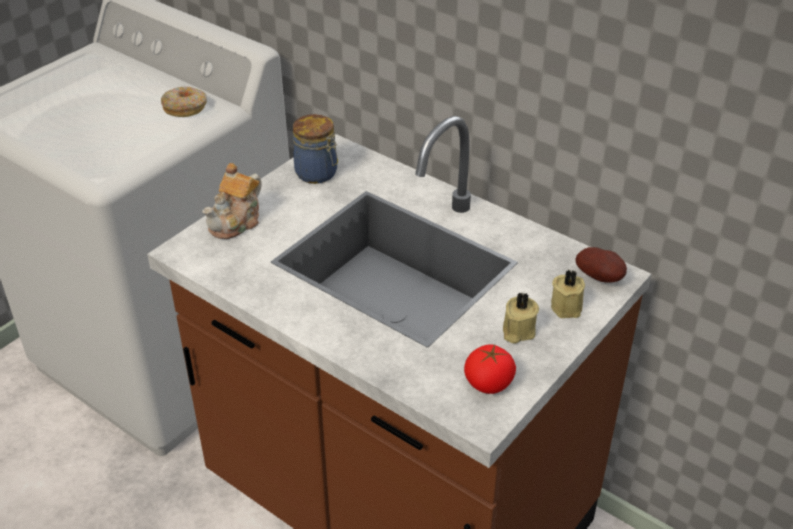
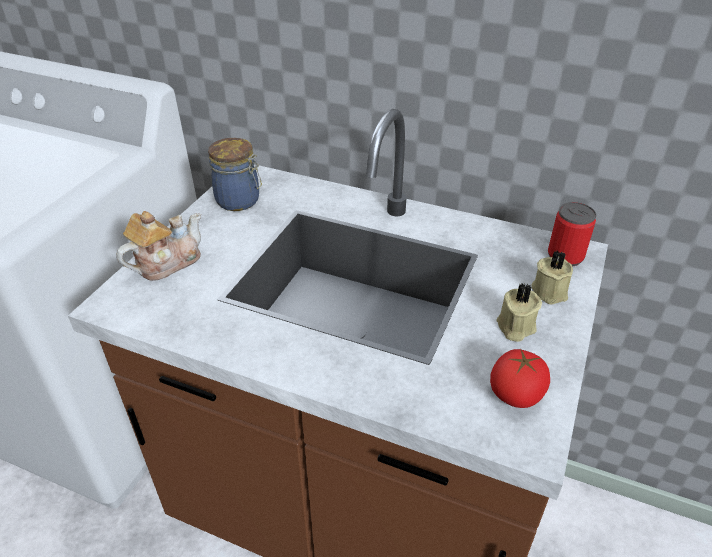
camera: 15 degrees left, 0 degrees up
(185, 108) = (82, 155): donut -> none
(237, 222) = (166, 262): teapot -> teapot turned 150 degrees counterclockwise
(601, 278) = (565, 256): potato -> can

